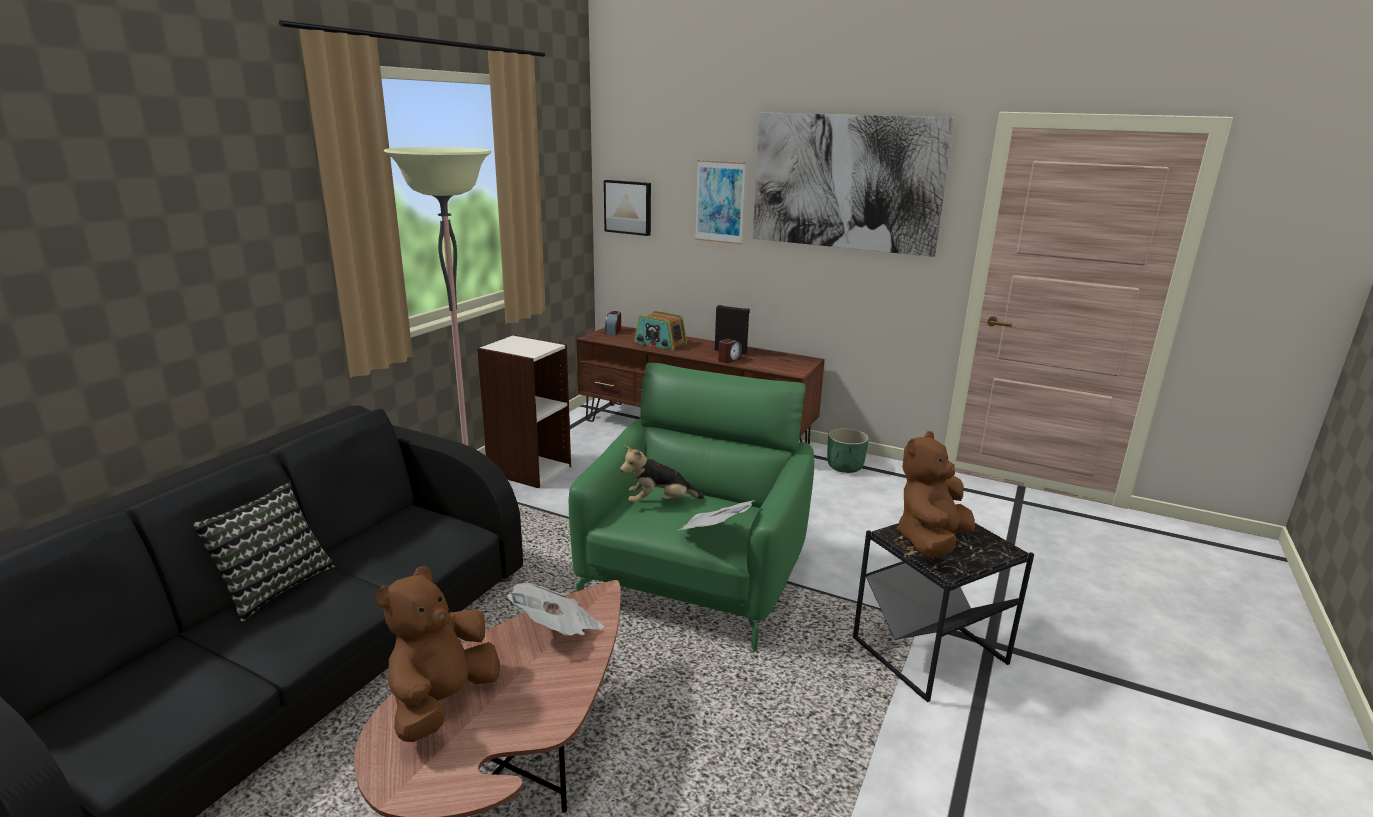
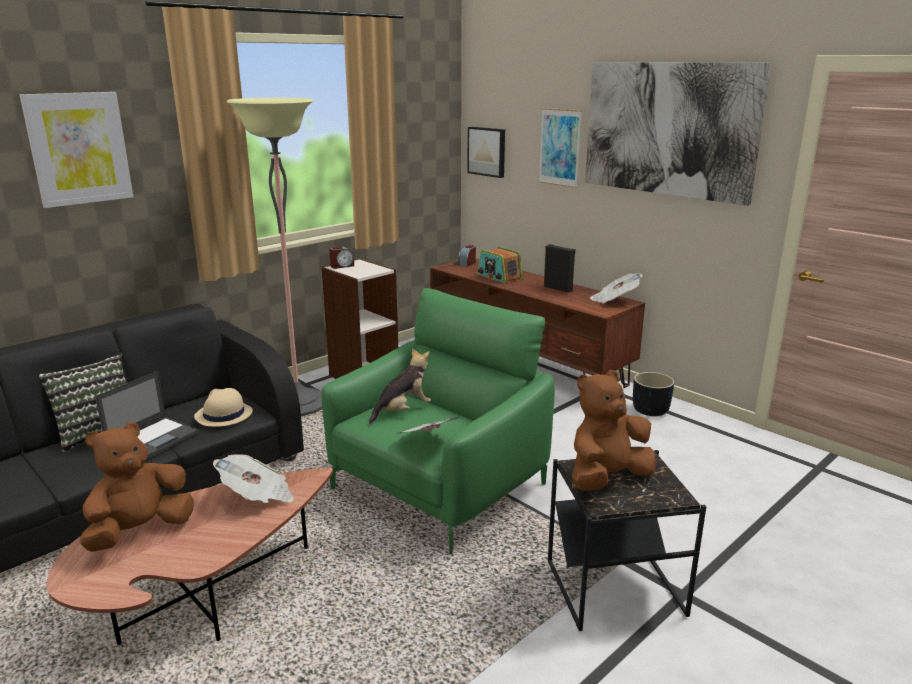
camera: 20 degrees right, 0 degrees up
(196, 214) = (79, 148): none -> picture
(361, 583) = (153, 439): none -> laptop
(430, 539) = (223, 415): none -> beige hat
(659, 503) = (403, 411): plush toy -> plush toy turned 135 degrees clockwise
(729, 359) = (550, 295): alarm clock -> alarm clock (342, 266)
(795, 359) = (614, 300): none -> newspaper
(845, 467) = (651, 410): green planter -> black planter

